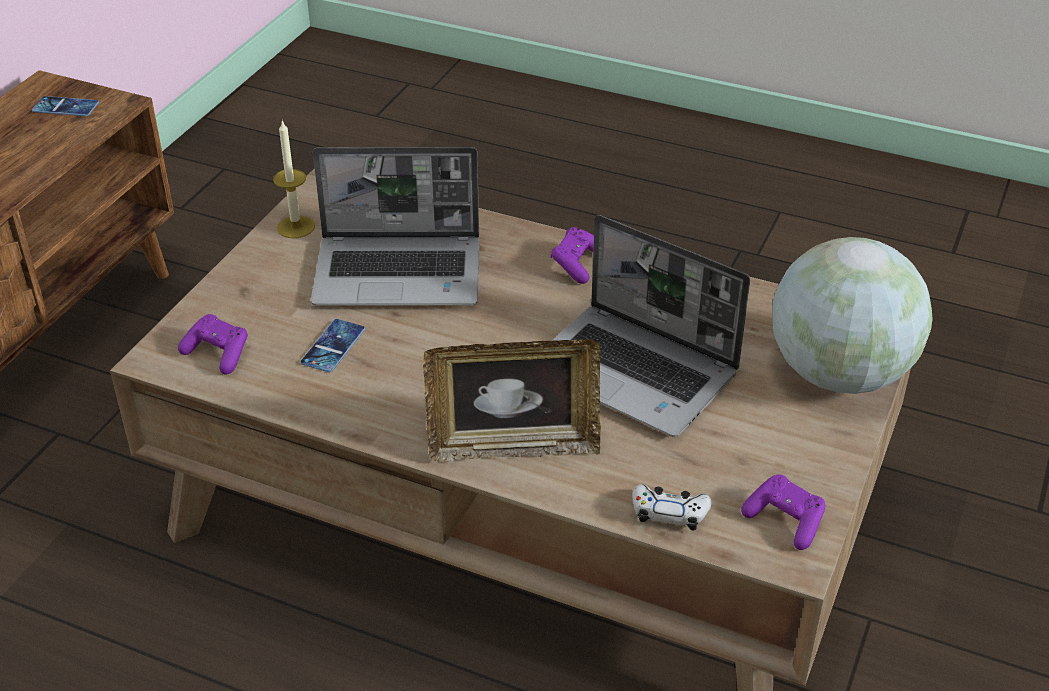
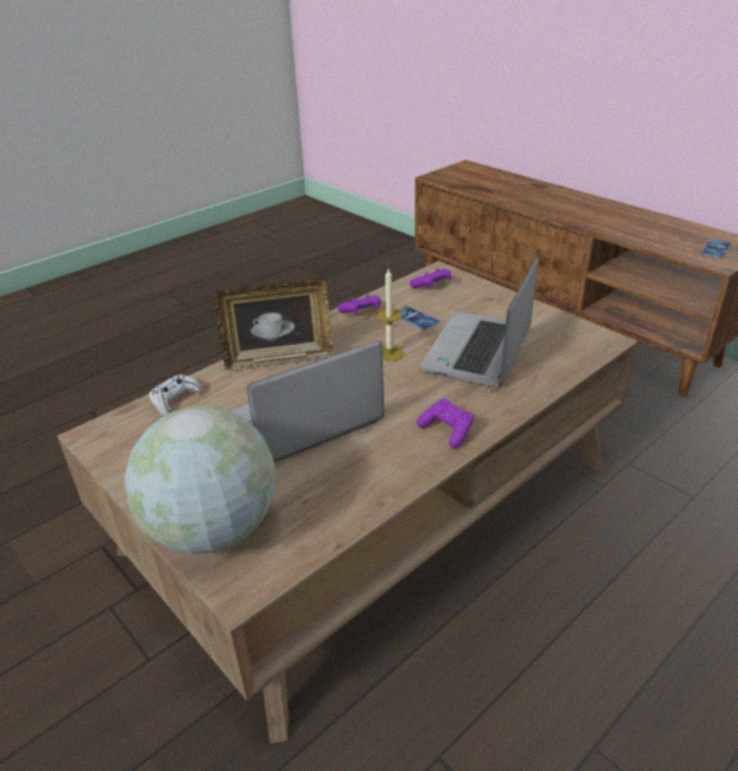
camera: 115 degrees right, 5 degrees down
(296, 227) = (554, 322): candle -> candle (389, 353)
(513, 446) = (279, 359): picture frame -> picture frame turned 120 degrees counterclockwise
(785, 521) = (120, 442): purple game controller -> purple game controller (361, 313)

